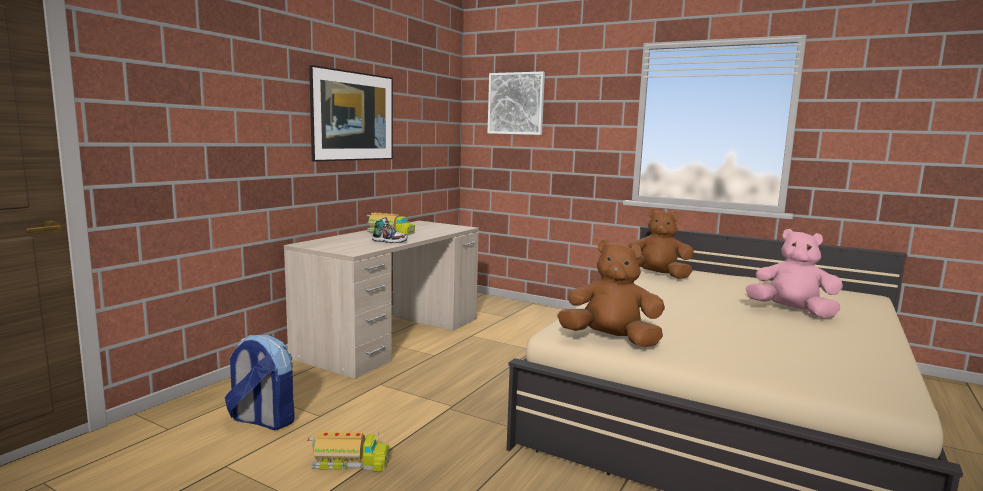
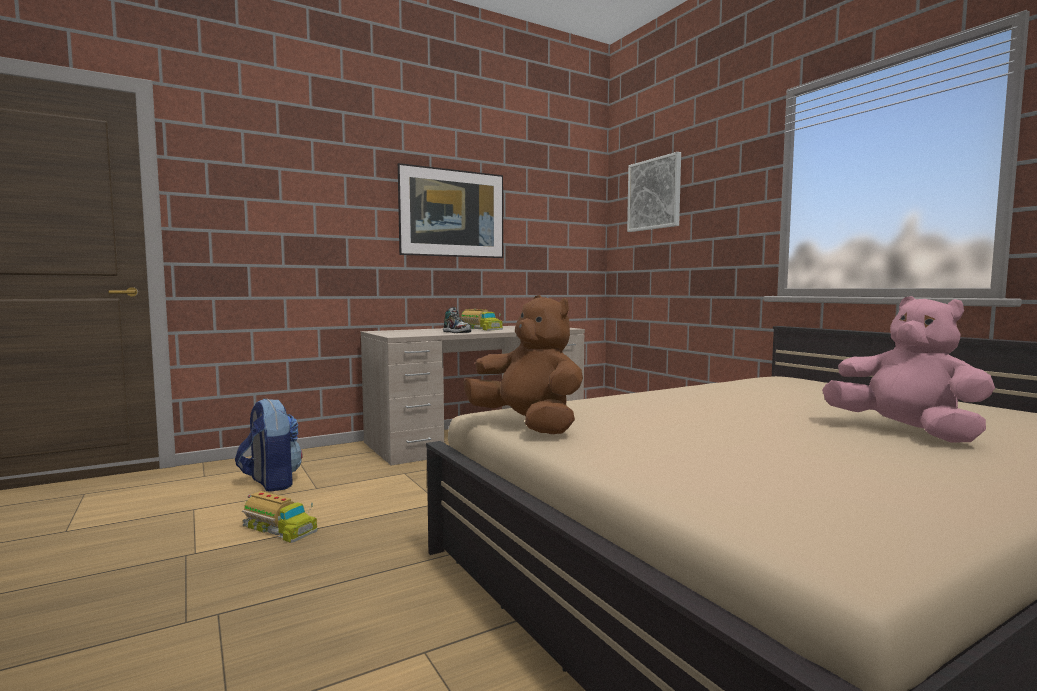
camera: 30 degrees right, 5 degrees down
(657, 275) = (761, 384): brown plush toy -> none

